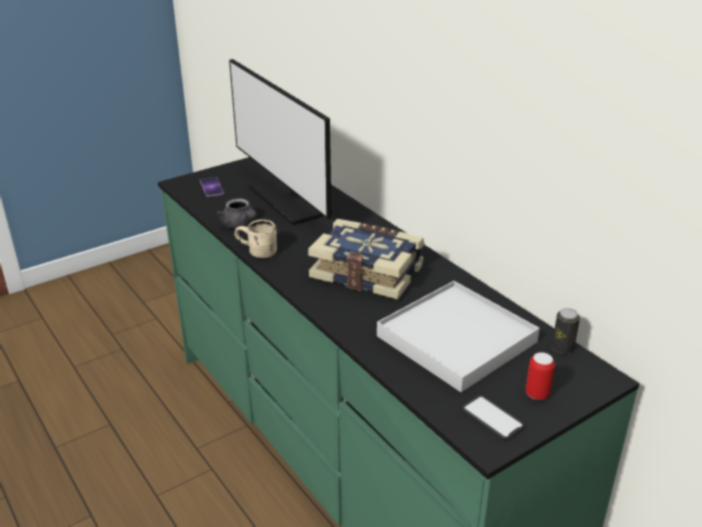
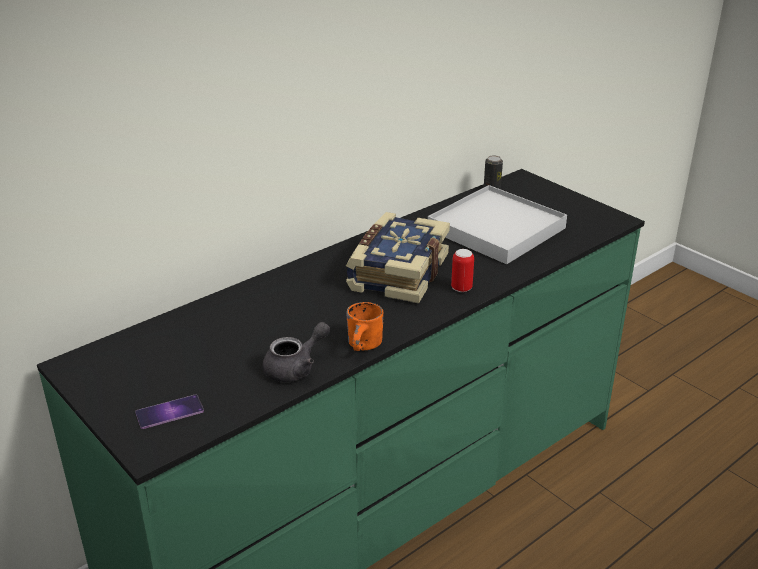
camera: 95 degrees left, 0 degrees up
(256, 252) = (366, 347): beige mug -> orange mug
(289, 200) = (224, 336): monitor -> none
(492, 418) = (588, 217): phone -> none
(537, 394) = (552, 201): can -> can (461, 288)

